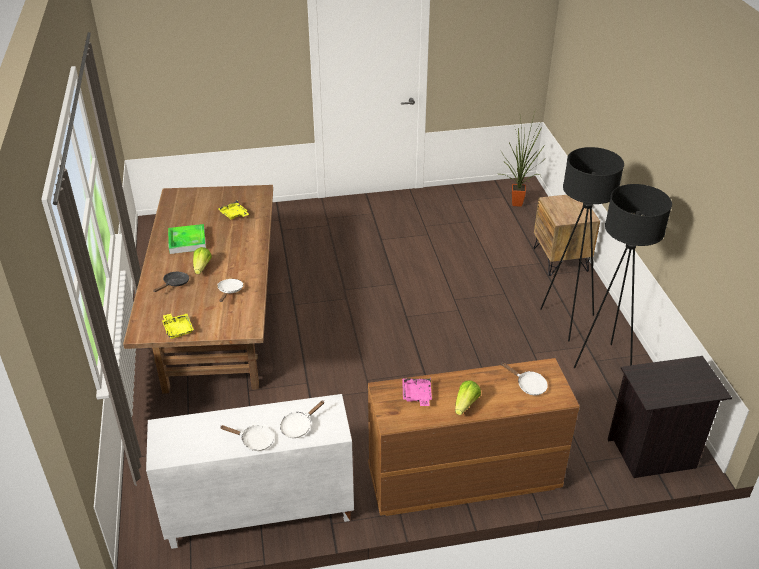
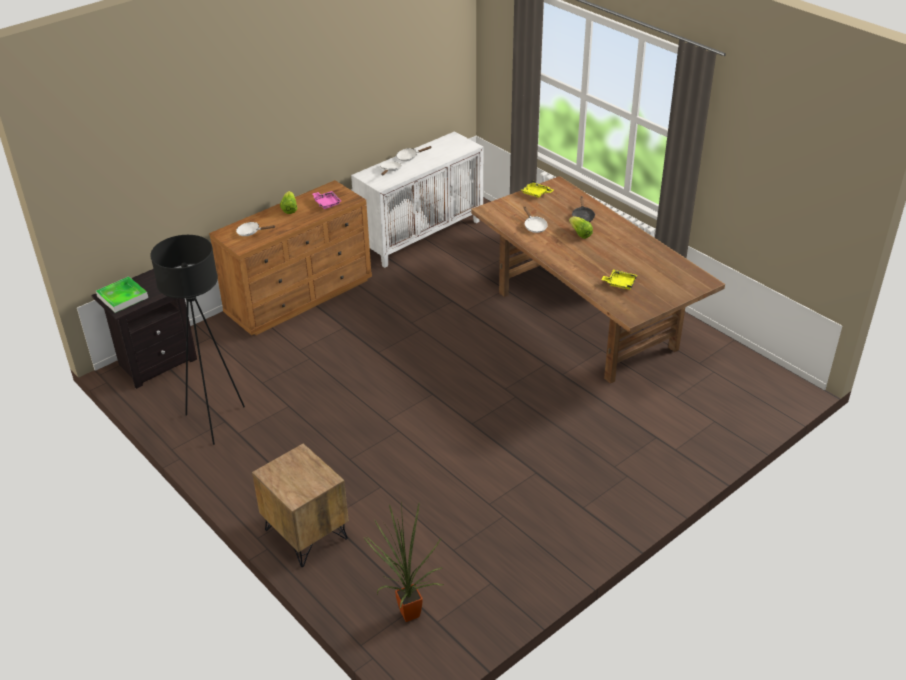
camera: 150 degrees right, 0 degrees up
(187, 241) = (623, 247): tray -> tray (122, 297)
(566, 321) = (268, 452): black floor lamp -> none

